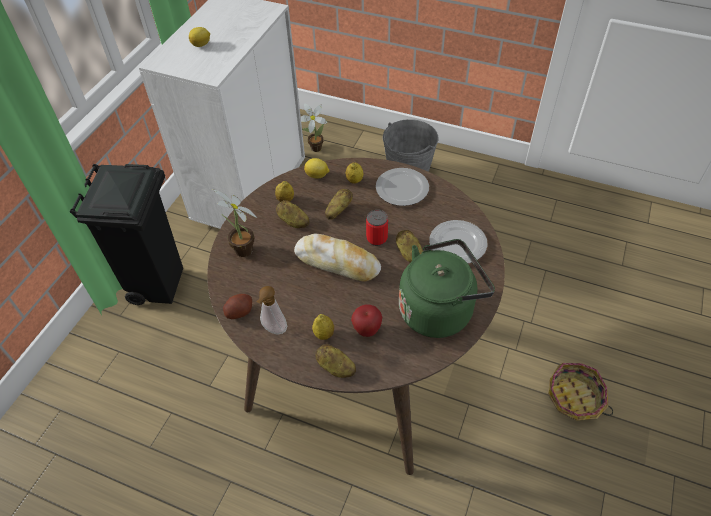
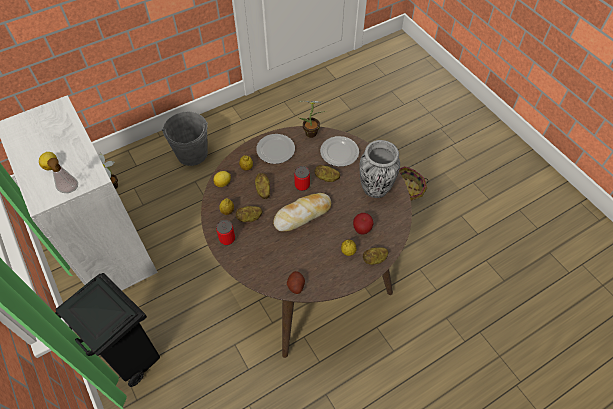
camera: 55 degrees left, 5 degrees up
(244, 252) = (251, 257): potted plant -> potted plant (313, 134)
(252, 220) = (227, 239): none -> can
(273, 330) = (325, 275): soap dispenser -> soap dispenser (70, 191)
(439, 309) = (375, 189): green kettle -> vase

